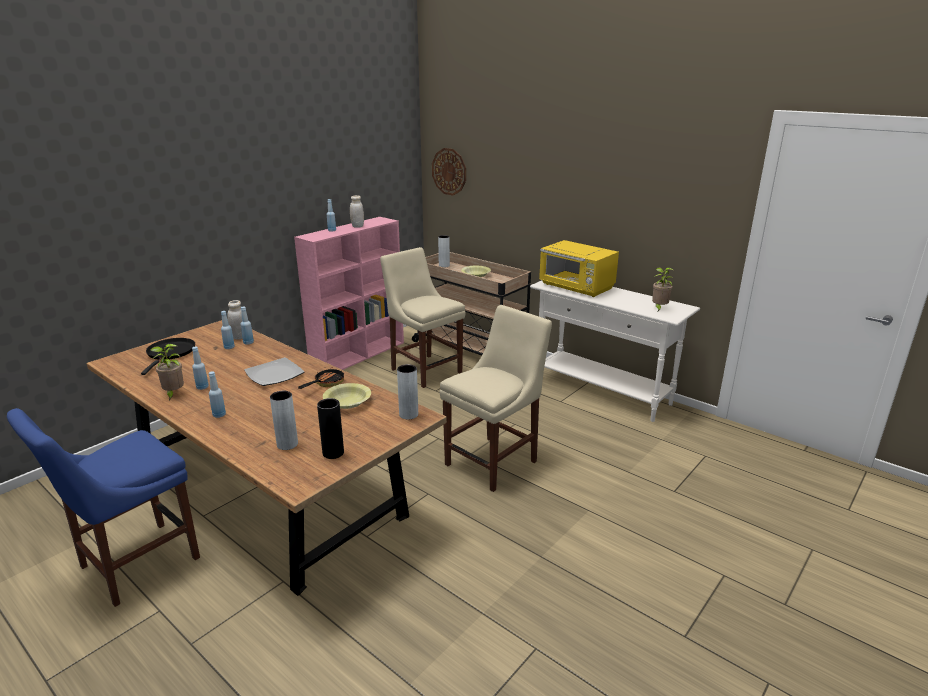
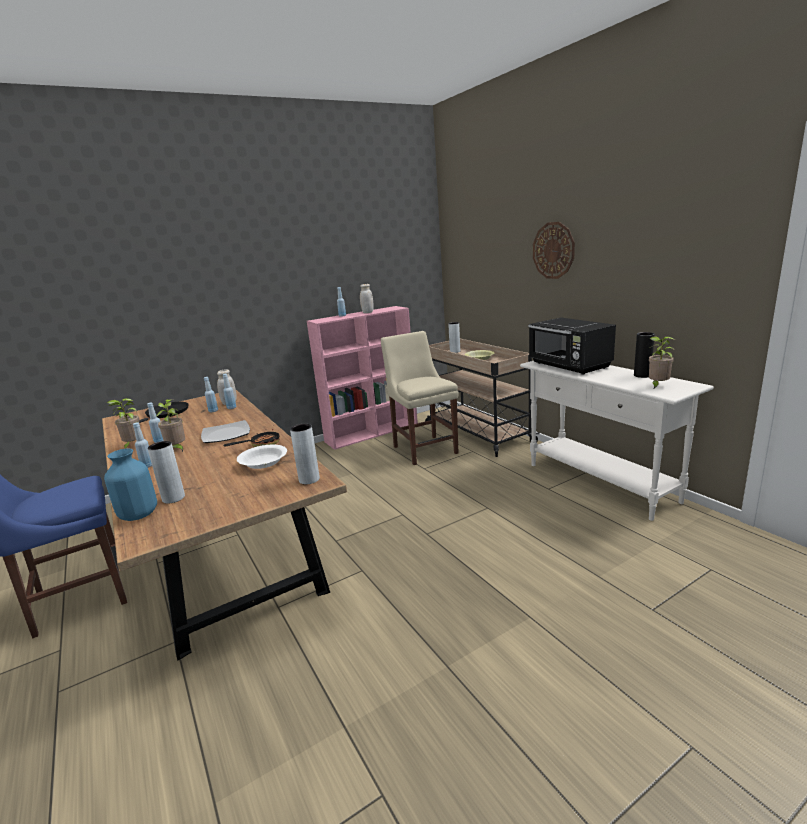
camera: 20 degrees right, 5 degrees down
(234, 394) = (177, 449): none -> potted plant
(268, 463) = (139, 514): none -> blue vase
(333, 453) = (204, 511): black vase -> black vase (642, 375)
(347, 402) = (263, 463): yellow bowl -> white bowl
(449, 171) = (462, 262): wall clock -> wall clock (553, 250)
(494, 461) = (447, 544): beige chair -> none
(576, 287) = (569, 366): yellow microwave -> black microwave

